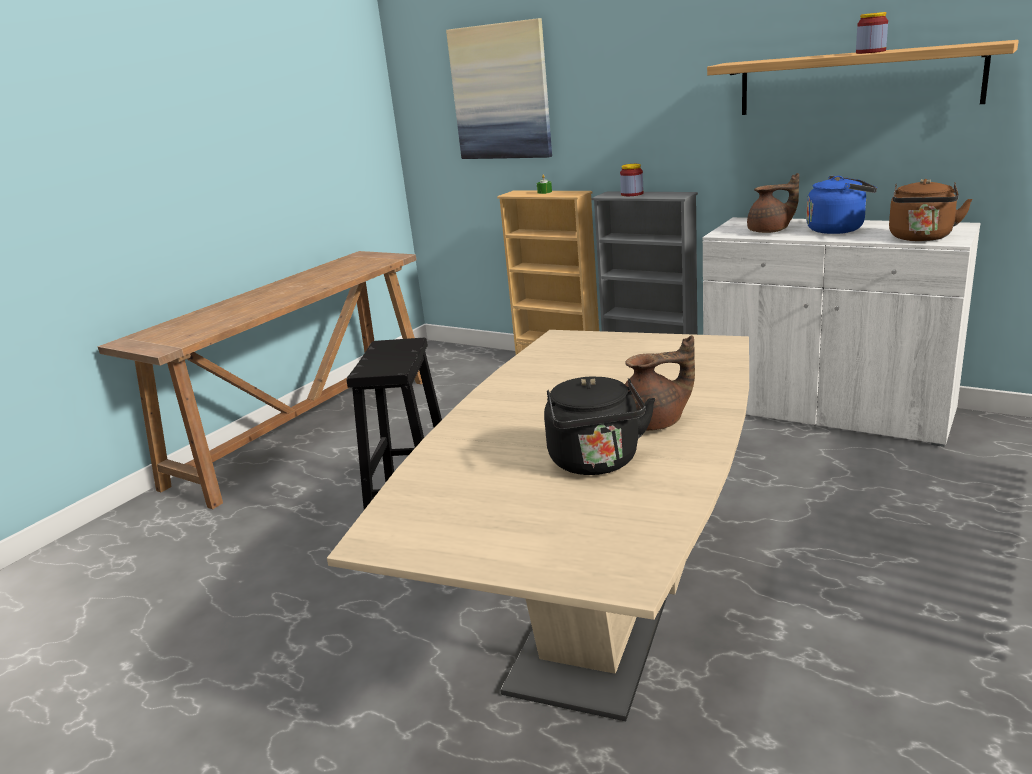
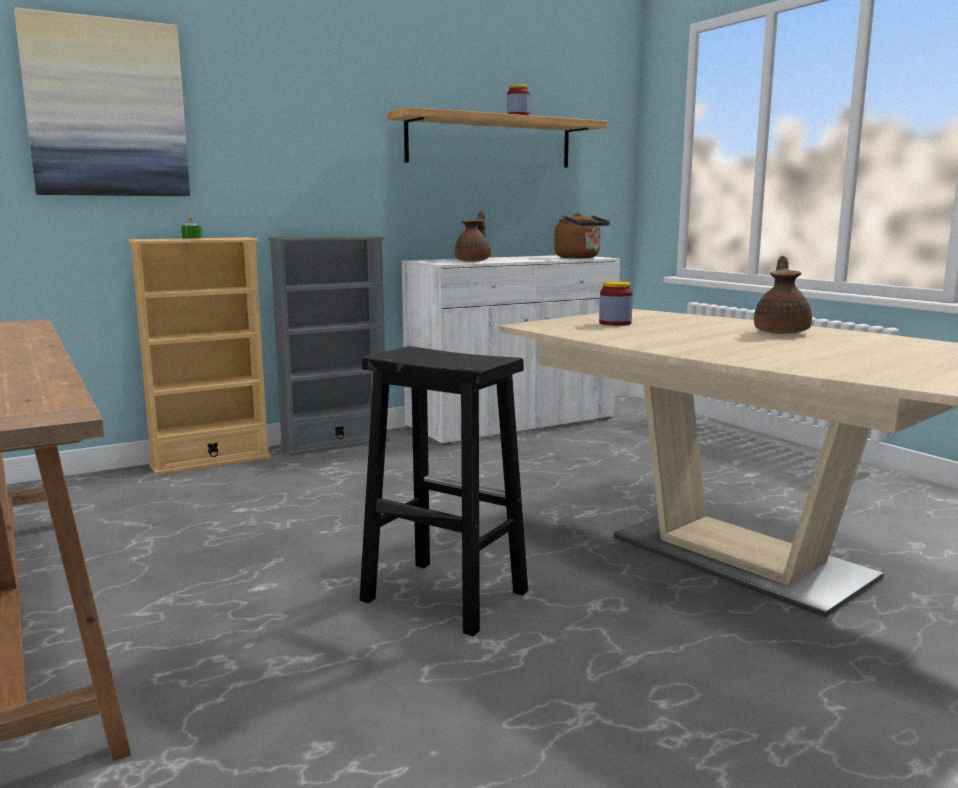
camera: 65 degrees left, 10 degrees down
(596, 463) = (846, 345): black kettle -> none
(632, 194) = (314, 236): jar -> jar (615, 323)
(838, 229) = (513, 258): blue kettle -> none

